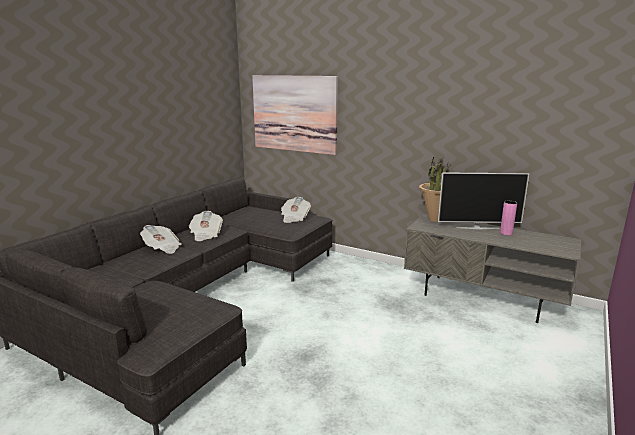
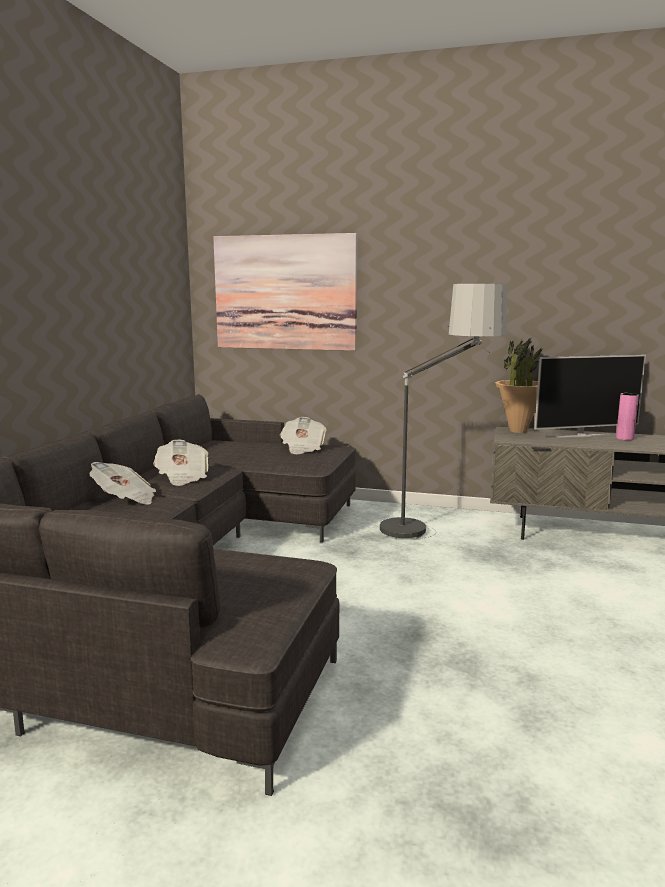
camera: 15 degrees left, 5 degrees down
(363, 290) = (433, 542): none -> floor lamp

